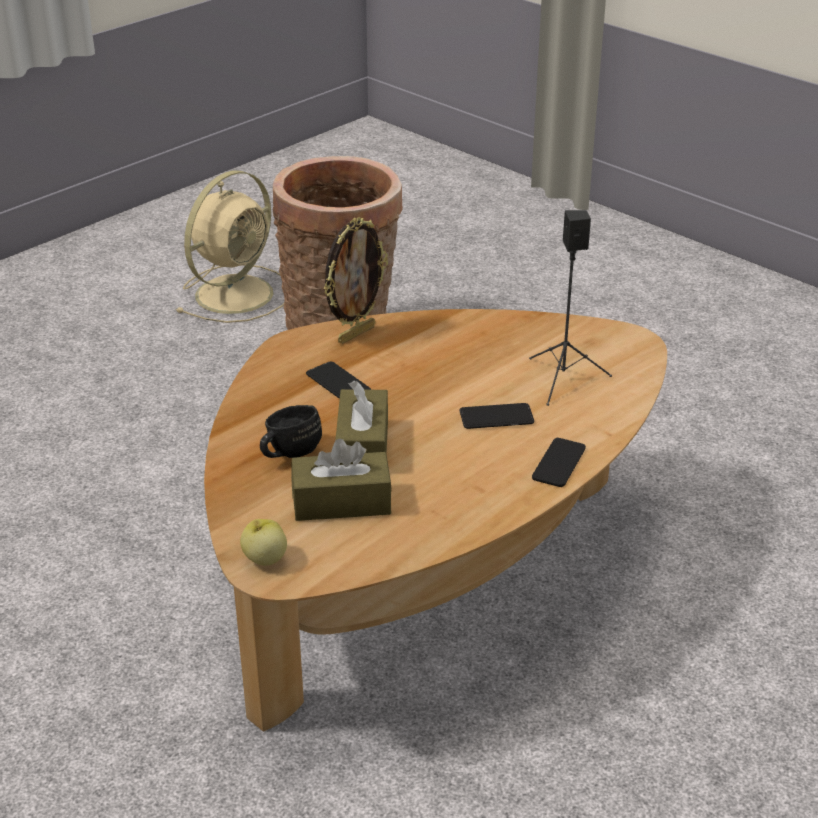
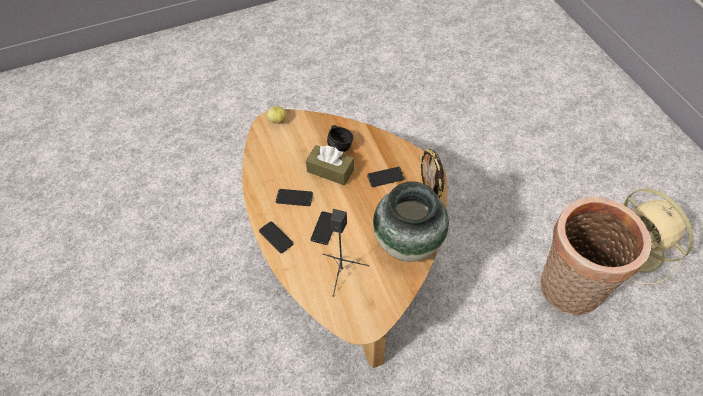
camera: 115 degrees right, 20 degrees up
(341, 502) = (296, 152): brown tissue box -> none
(457, 469) = (294, 198): none -> phone
(460, 333) = (408, 243): none -> vase

